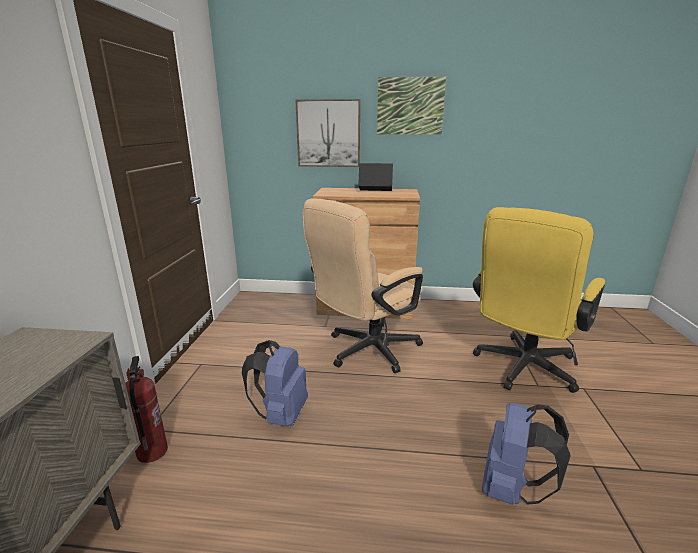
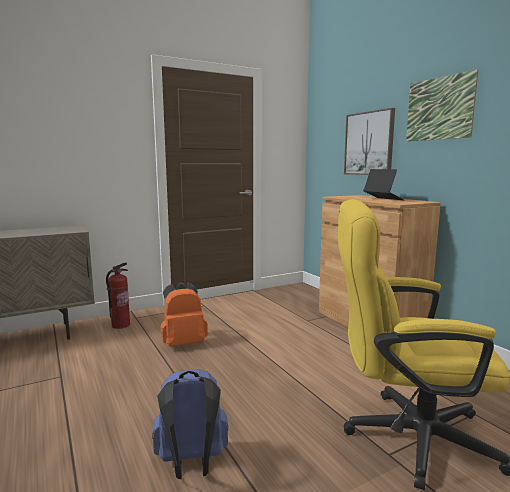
camera: 55 degrees right, 10 degrees down
(280, 414) = (183, 343): blue backpack -> orange backpack
(365, 351) = (298, 345): beige office chair -> none

